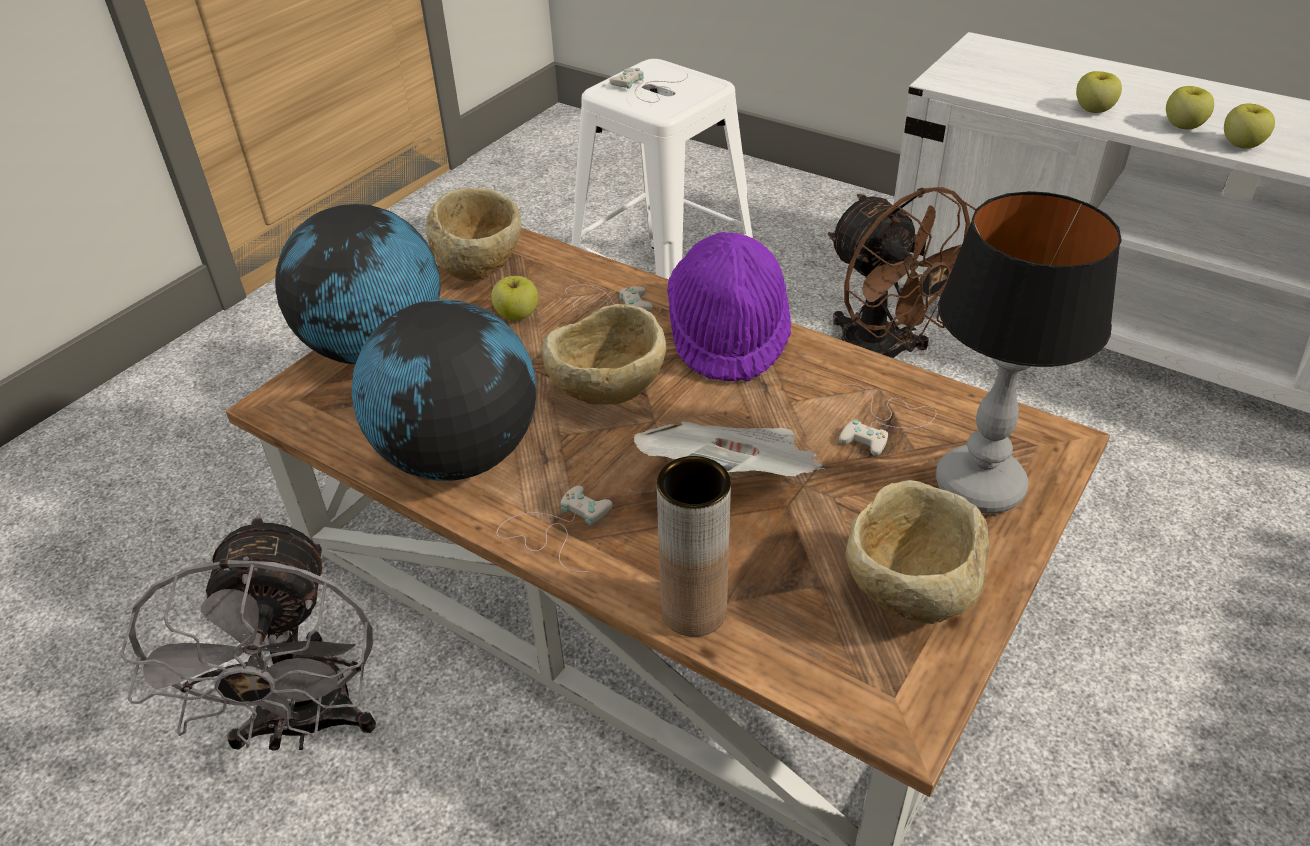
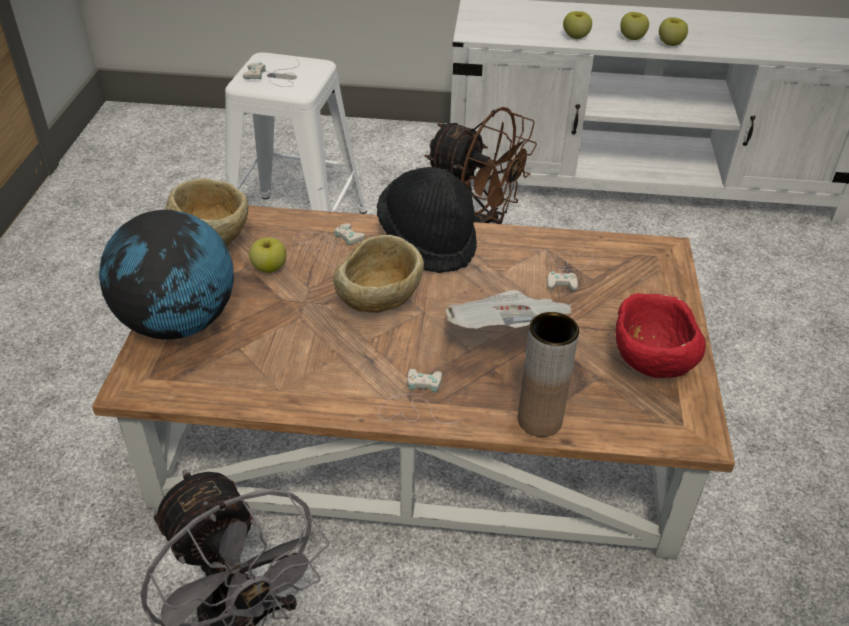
camera: 30 degrees left, 0 degrees up
(458, 456) = (307, 378): globe -> none
(728, 335) = (428, 240): purple hat -> black hat
(908, 593) = (650, 364): beige bowl -> red bowl
(981, 487) = (644, 290): table lamp -> none

